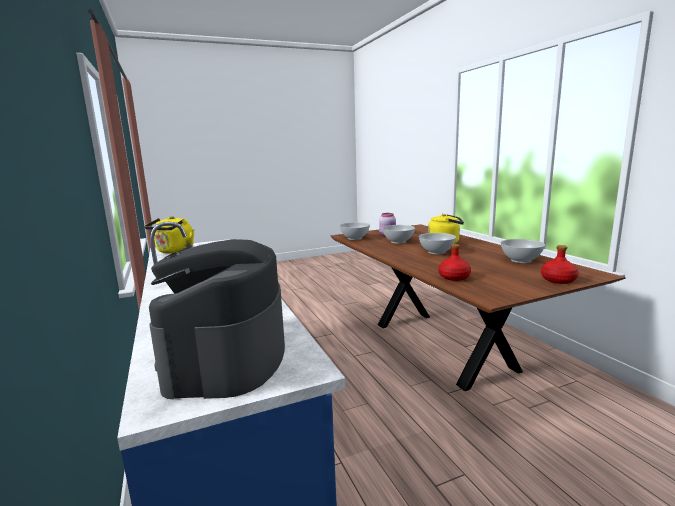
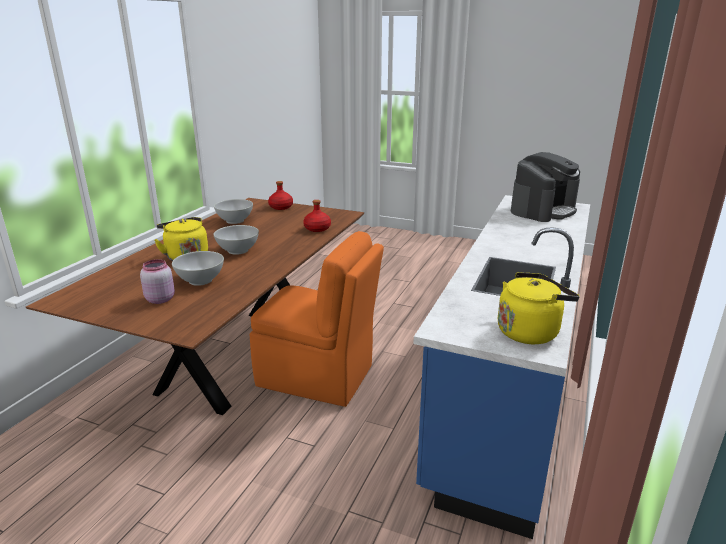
camera: 135 degrees left, 10 degrees up
(354, 238) = (203, 315): white bowl -> none
(373, 361) = (318, 376): none -> orange chair

